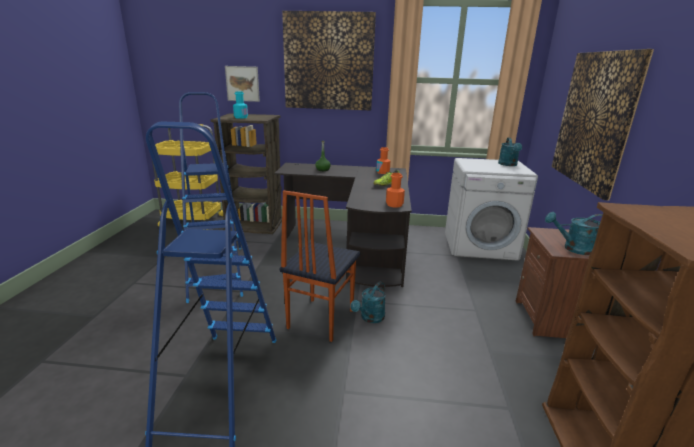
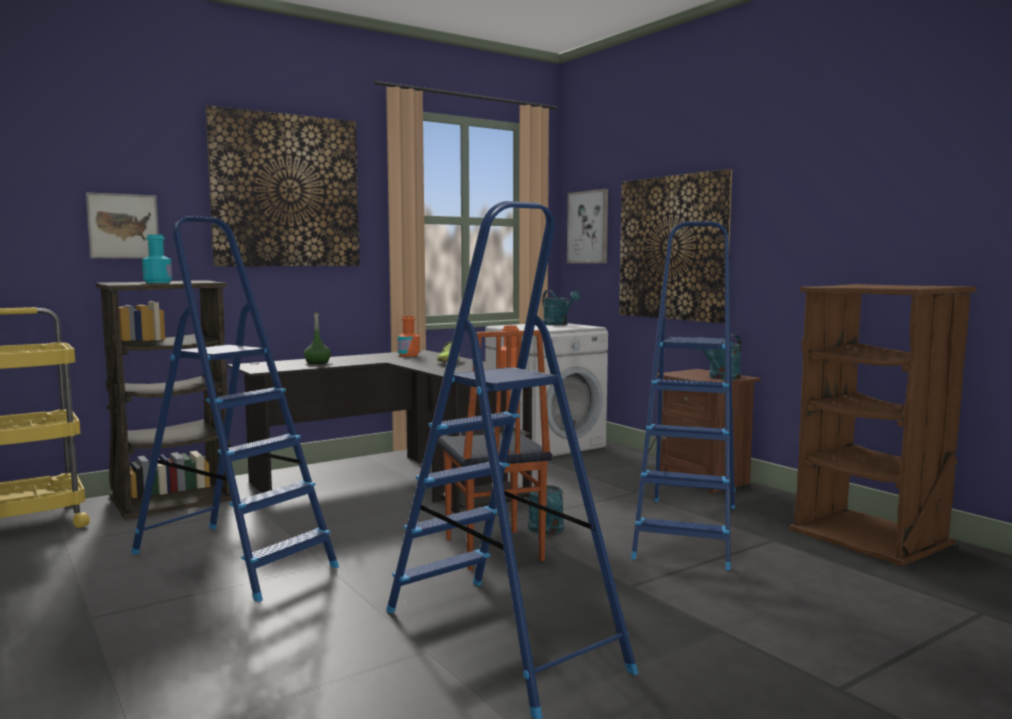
camera: 40 degrees left, 15 degrees down
(456, 363) = (688, 531): none -> blue step ladder
(554, 89) = (588, 227): none -> picture

